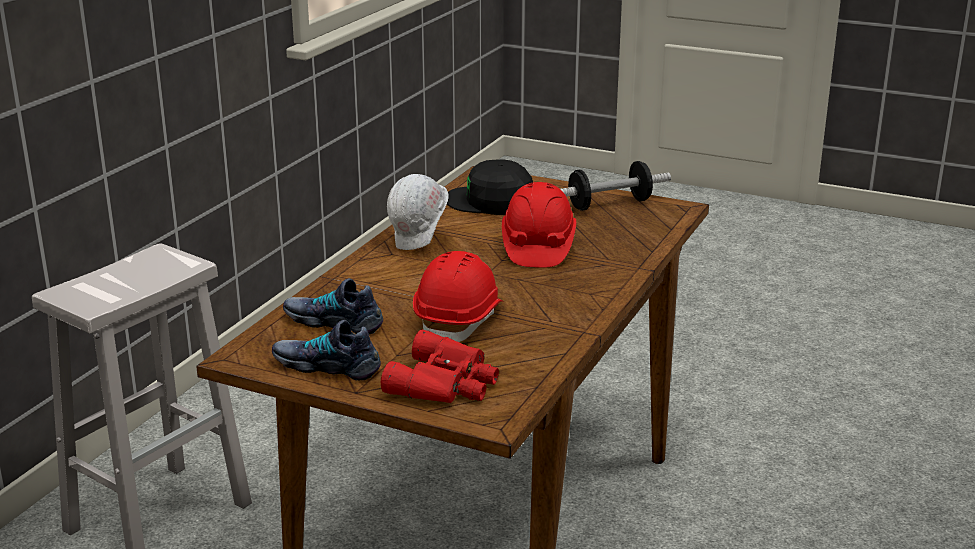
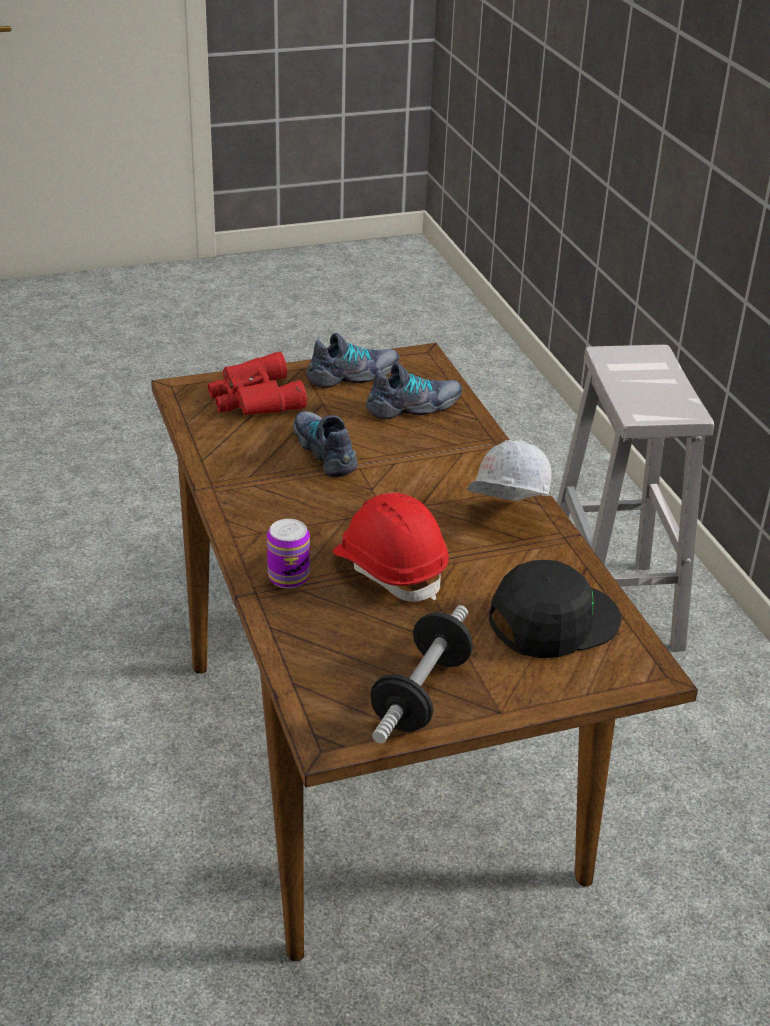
camera: 135 degrees right, 10 degrees up
(460, 320) = (325, 451): red hard hat -> shoe
(607, 266) = (288, 577): none -> can

